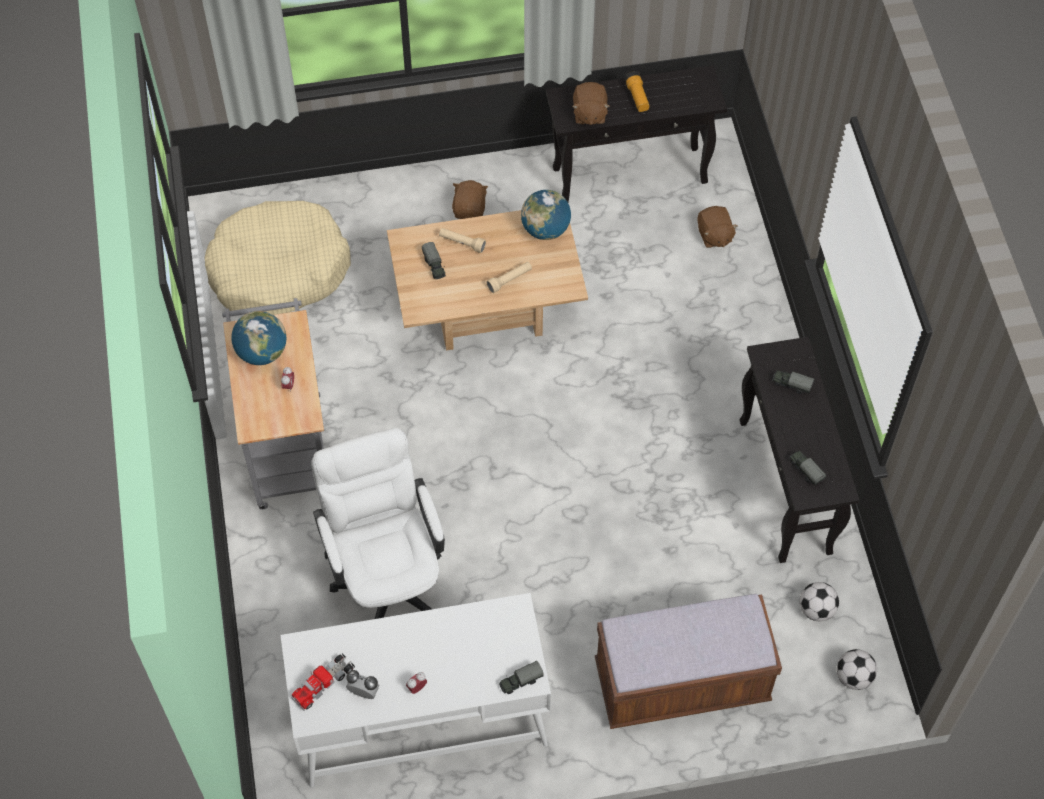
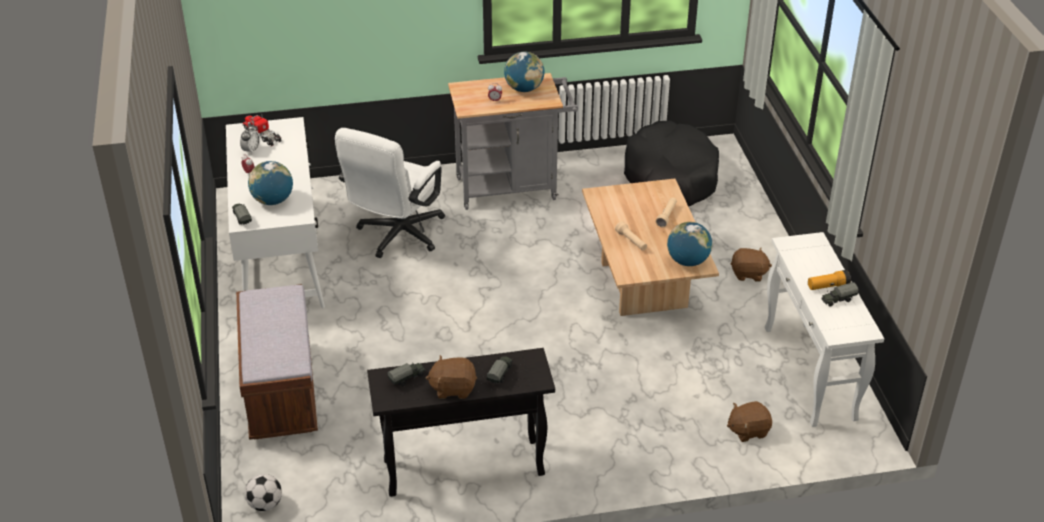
camera: 90 degrees right, 20 degrees down
(278, 269) = (670, 177): beige dog bed -> black dog bed
(387, 577) = (396, 237): white office chair -> white office chair turned 135 degrees clockwise
(434, 266) = (641, 202): toy truck -> toy truck (838, 300)
(482, 648) = (273, 201): none -> globe
(589, 113) = (800, 257): brown plush toy -> brown plush toy (453, 388)
(631, 175) = (810, 374): black console table -> white console table
(816, 609) = (335, 482): football -> none

